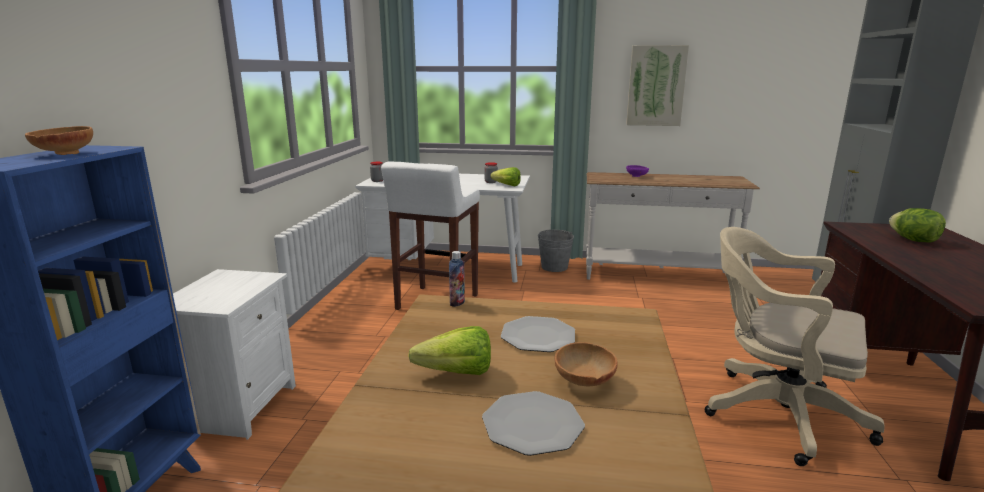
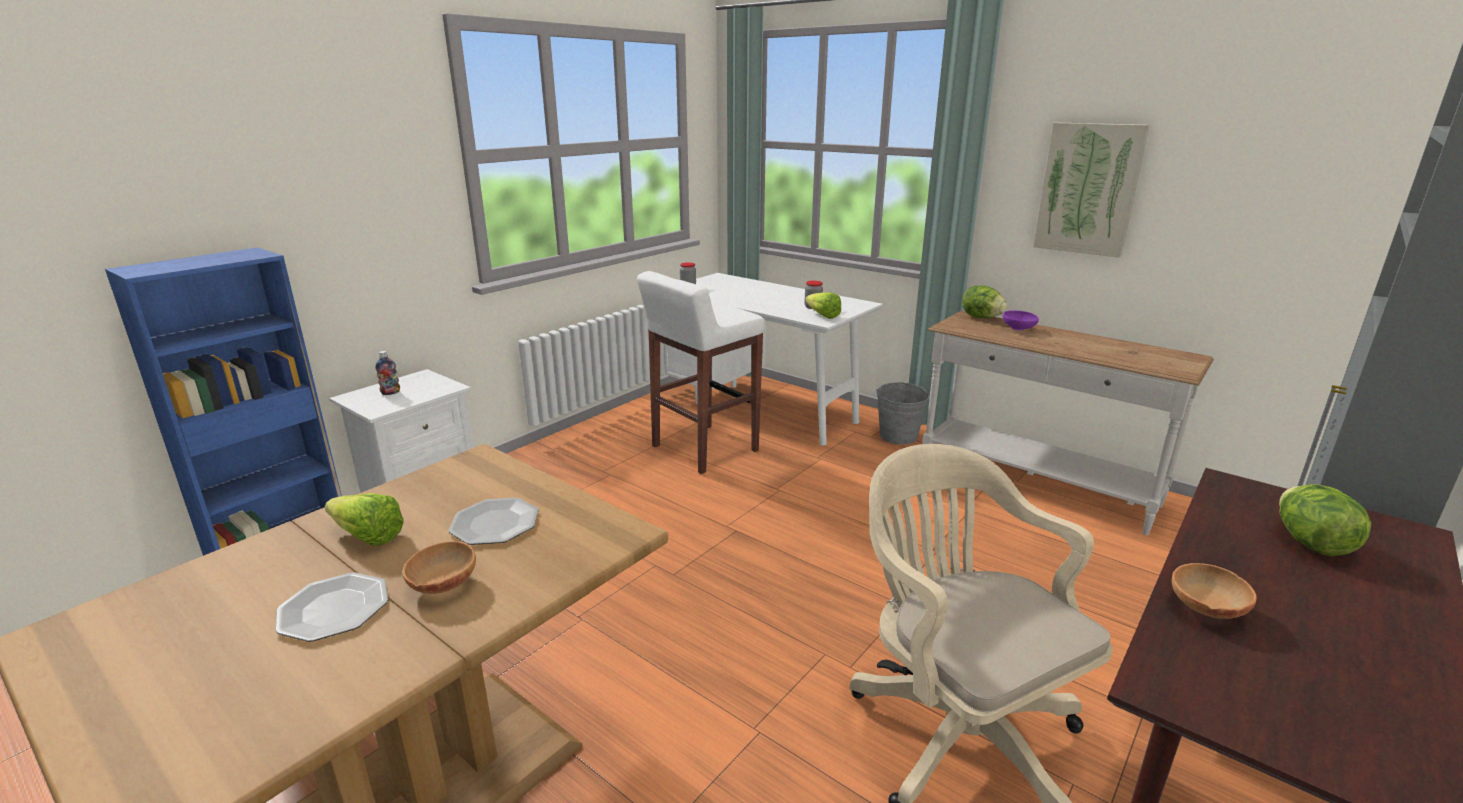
camera: 30 degrees right, 5 degrees up
(63, 154) = (209, 260): brown bowl -> brown bowl (1204, 610)
(457, 303) = (495, 463): bottle -> bottle (390, 393)
(606, 173) = (981, 317): none -> lettuce

